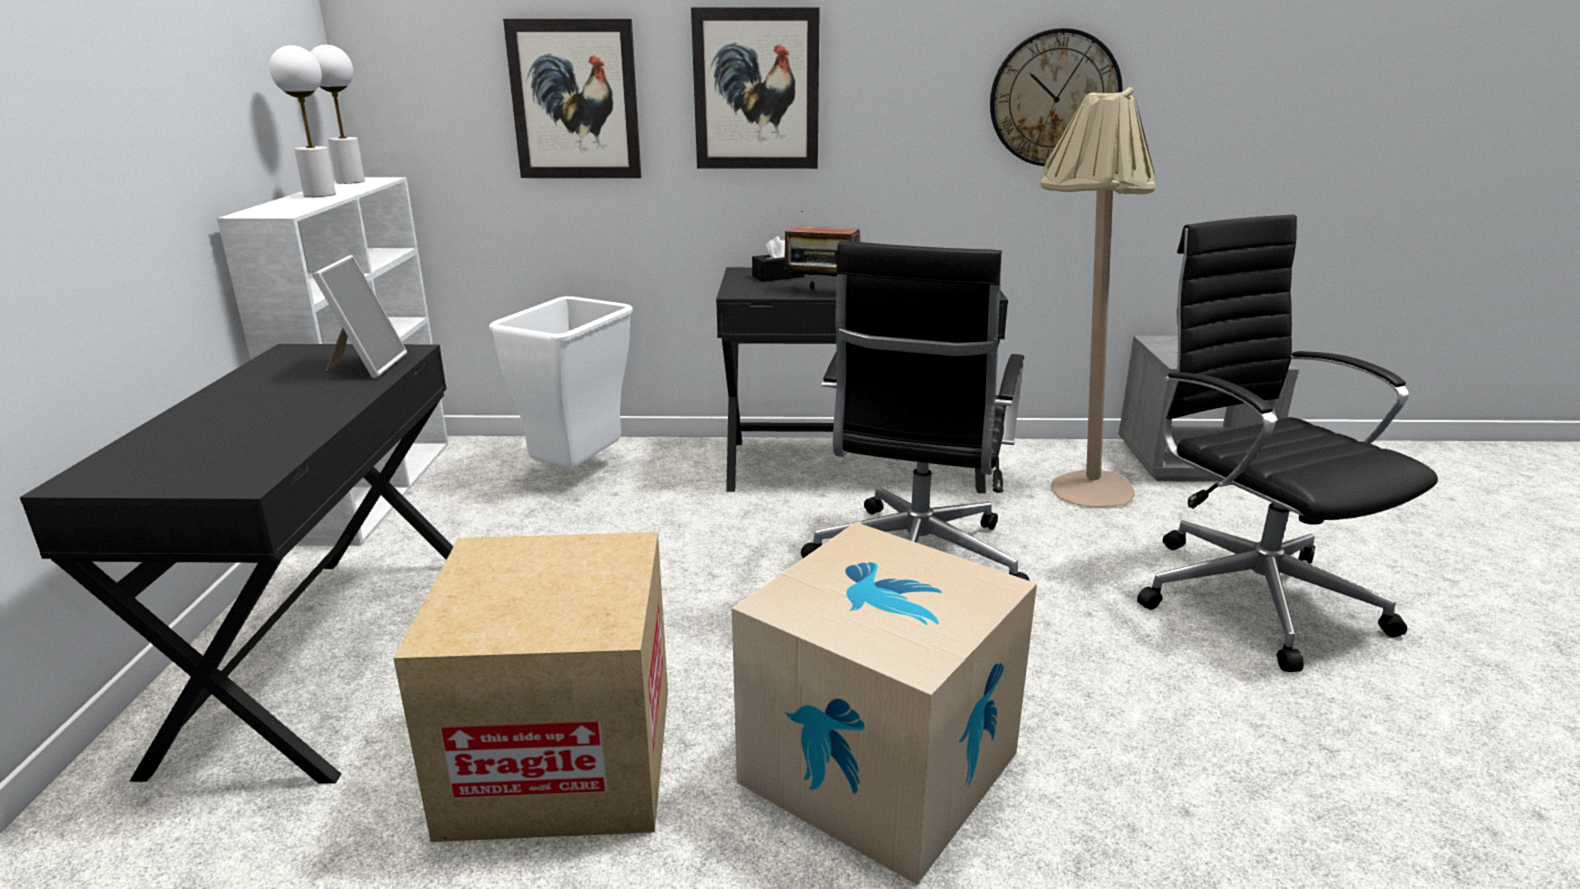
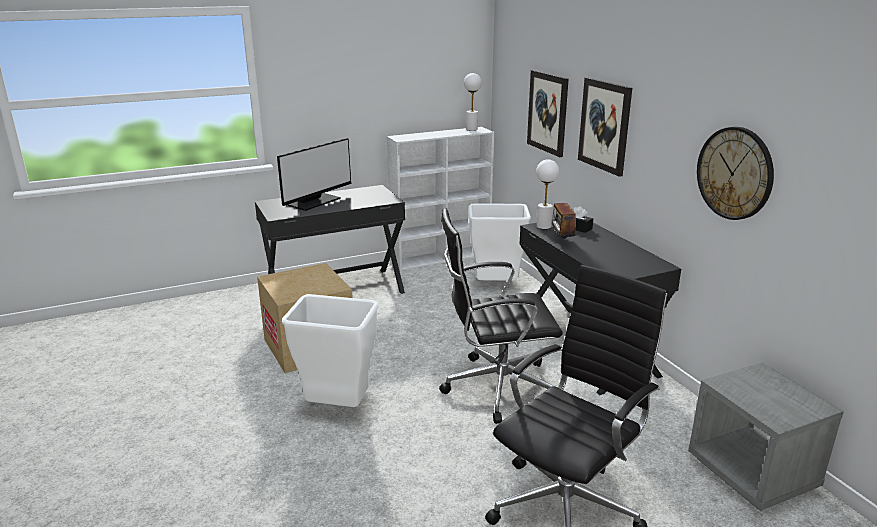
camera: 65 degrees right, 0 degrees up
(234, 421) = (314, 202): none -> monitor
(319, 194) = (439, 133): white table lamp -> white table lamp (543, 226)
(366, 366) = (372, 200): picture frame -> none
(879, 767) = (339, 408): cardboard box -> white trash can
(1072, 485) = (646, 424): beige floor lamp -> none

